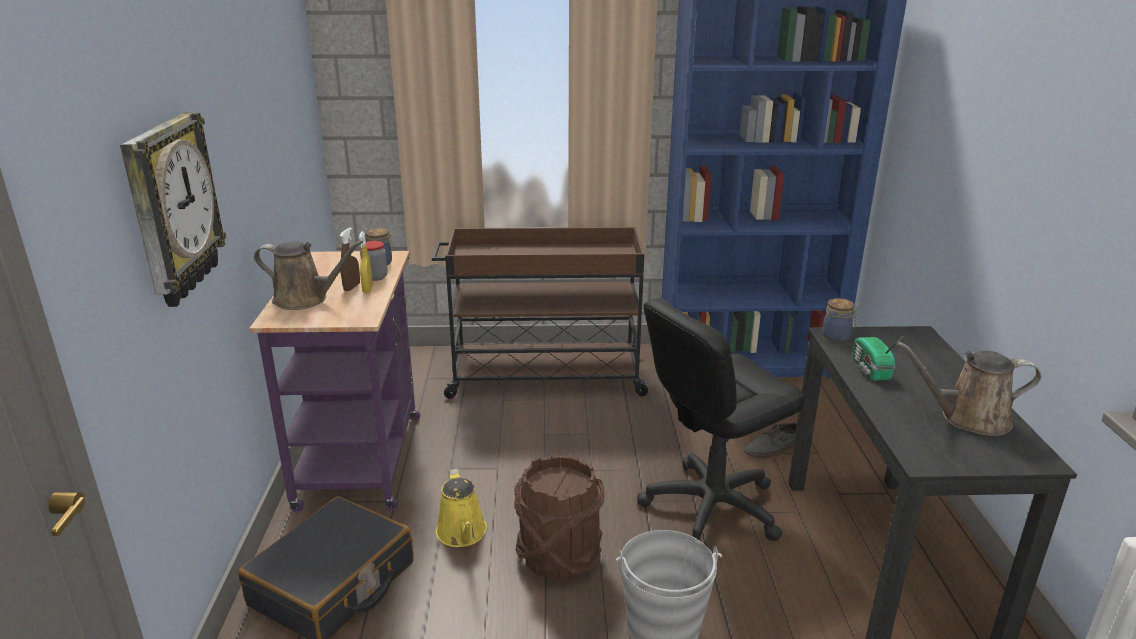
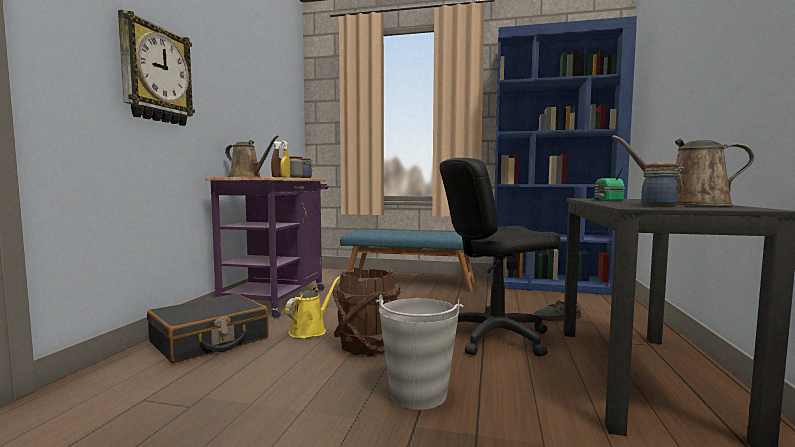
camera: 15 degrees right, 20 degrees down
(462, 534) = (310, 330): yellow watering can -> yellow watering can turned 150 degrees counterclockwise
(543, 376) = (410, 282): brown cart -> blue bench
(837, 337) = (587, 198): jar -> jar (660, 206)

